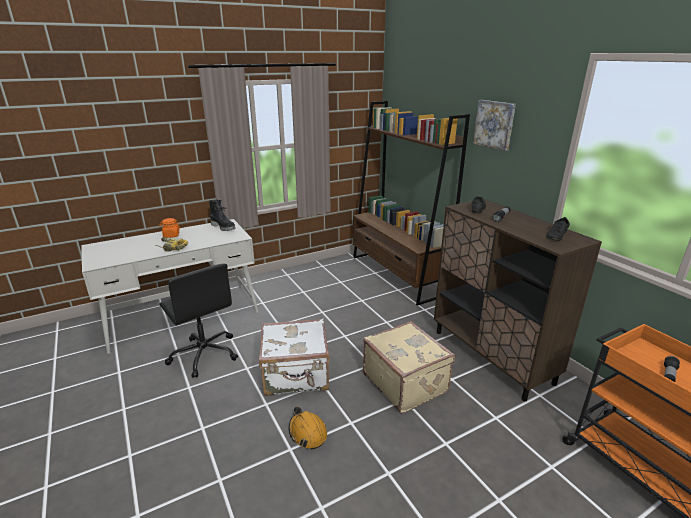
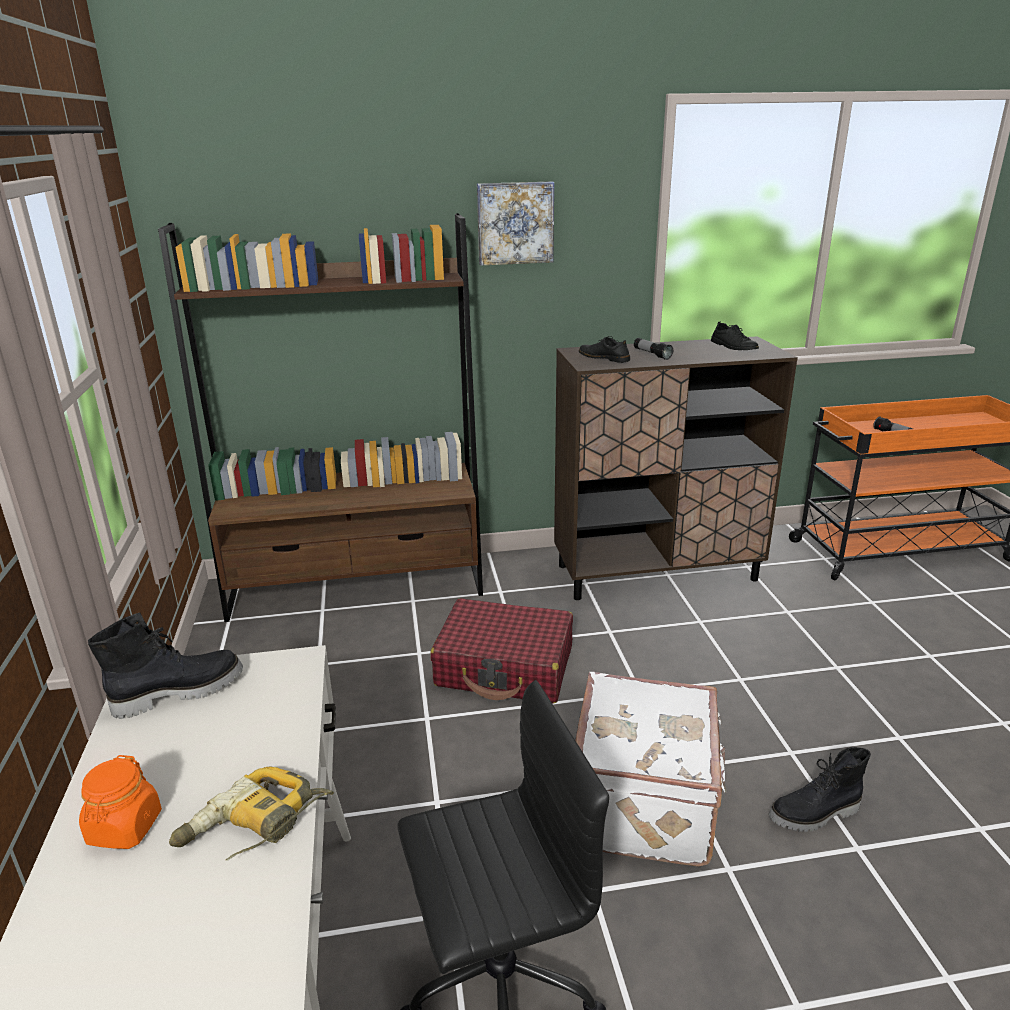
camera: 70 degrees left, 0 degrees up
(307, 433) = (815, 815): orange hard hat -> black boot
(366, 323) = (505, 667): none -> red suitcase
(405, 382) = (698, 667): beige suitcase -> none

